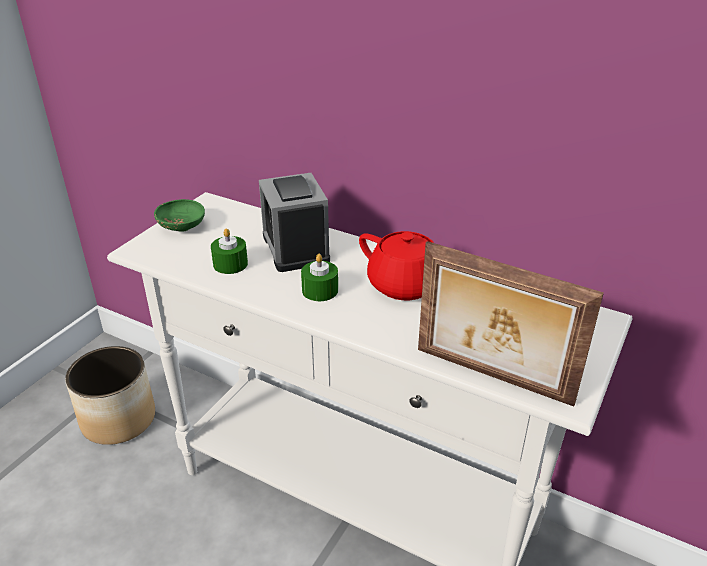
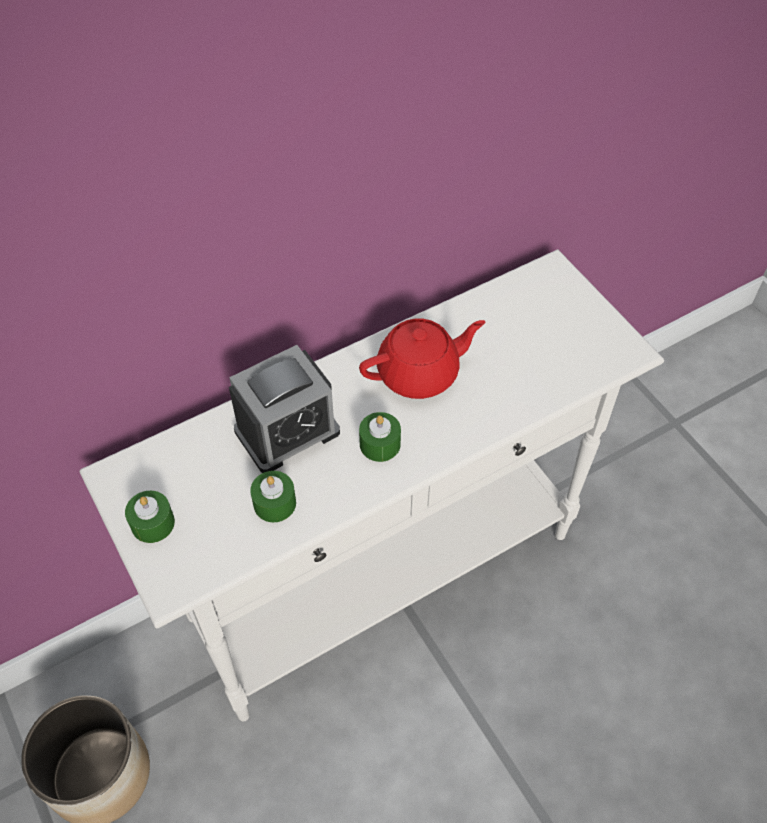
camera: 60 degrees left, 20 degrees up
(182, 226) = (153, 523): green bowl -> green candle
(295, 248) = (287, 431): alarm clock -> alarm clock turned 45 degrees counterclockwise
(491, 377) = (580, 383): picture frame -> none

